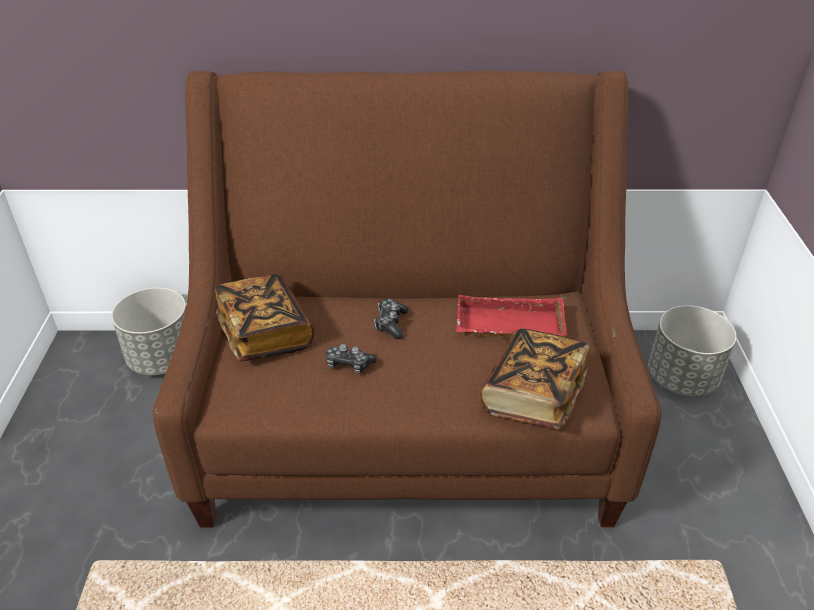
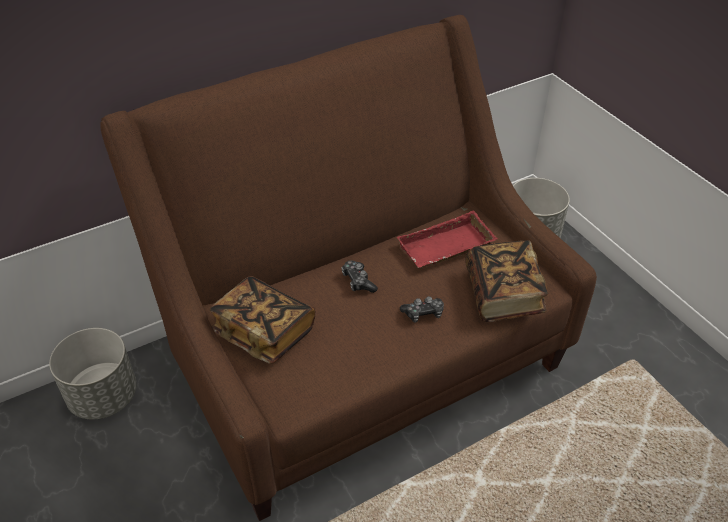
camera: 30 degrees left, 5 degrees up
(348, 364) = (354, 328): game controller -> game controller (423, 313)

